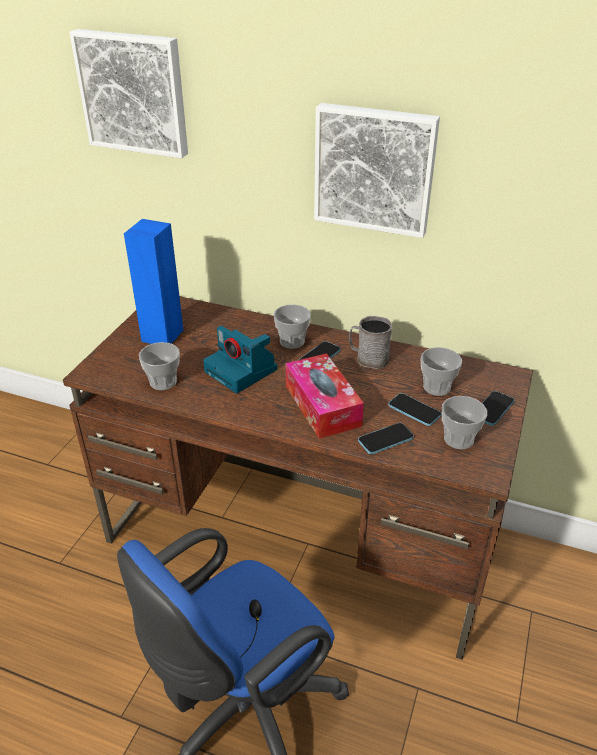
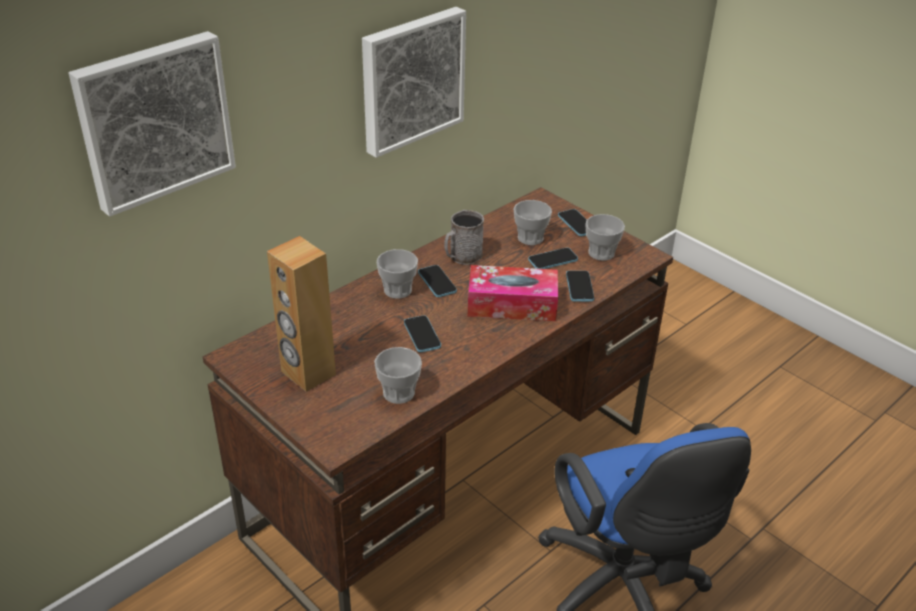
camera: 65 degrees left, 0 degrees up
(162, 335) = (307, 373): blue speaker -> brown speaker
(242, 371) = (422, 335): camera -> phone

